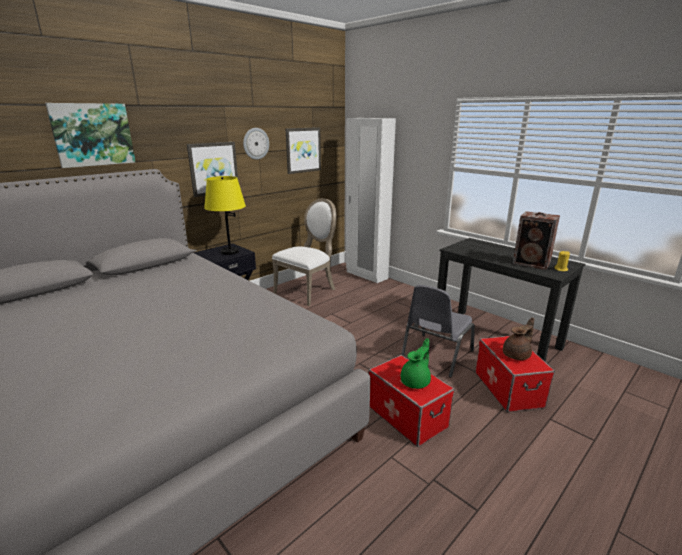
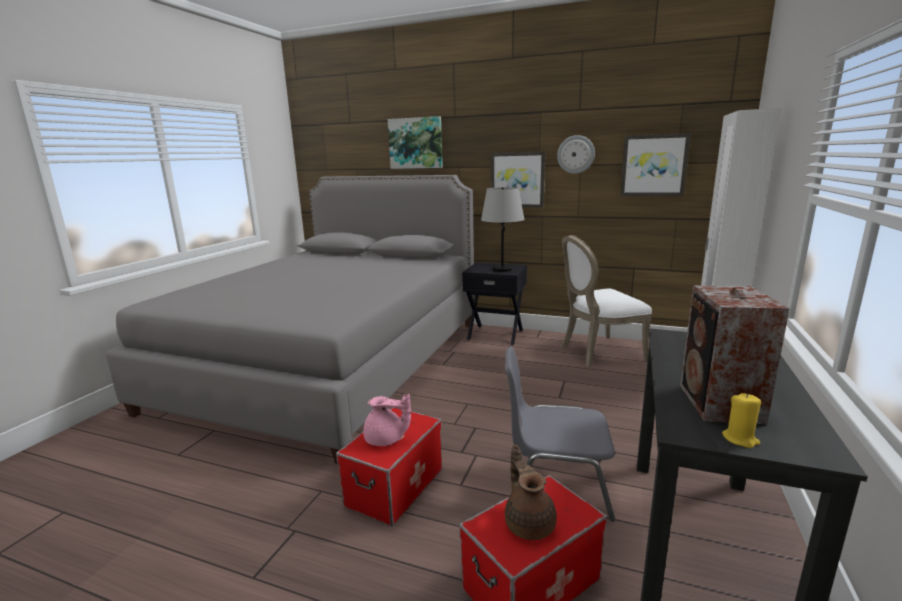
camera: 65 degrees right, 5 degrees down
(229, 252) = (502, 269): yellow table lamp -> grey table lamp
(308, 291) = (598, 352): white chair -> white chair turned 150 degrees clockwise
(416, 381) = (386, 440): green teapot -> pink teapot
(517, 355) = (529, 522): brown teapot -> brown teapot turned 135 degrees counterclockwise

